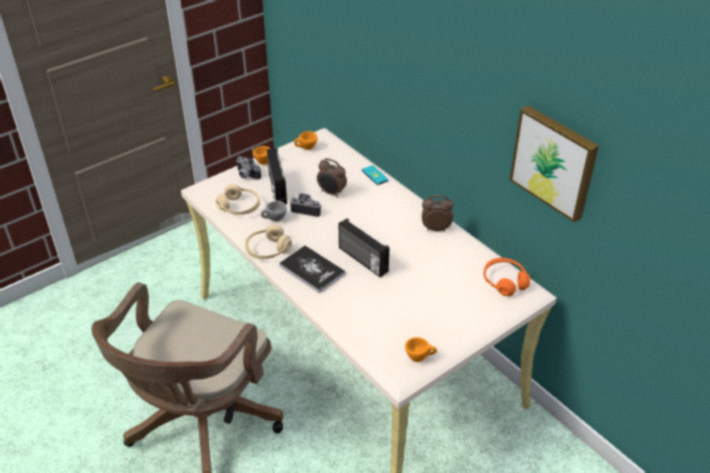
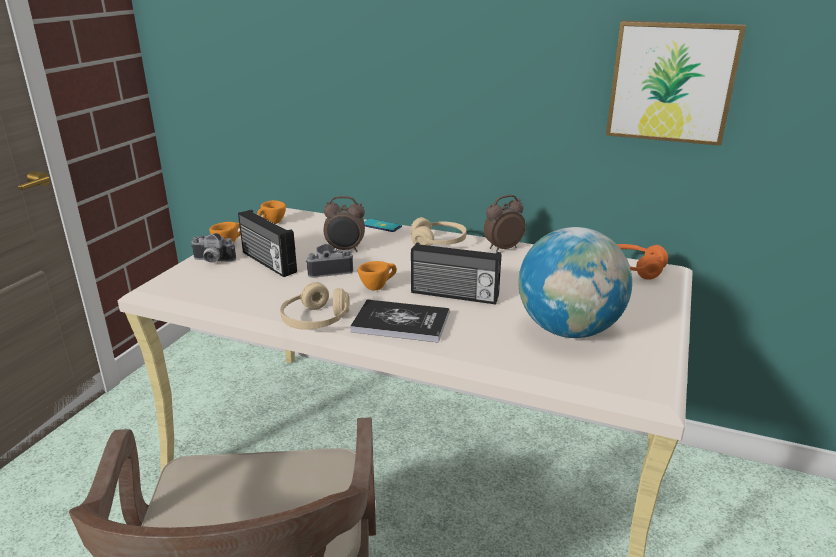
camera: 30 degrees left, 15 degrees down
(239, 207) = (230, 291): beige headphones -> beige headphones (438, 243)
(274, 220) = (294, 290): grey cup -> none
(402, 315) = (568, 330): none -> globe
(420, 357) = (647, 364): orange cup -> orange cup (378, 287)

